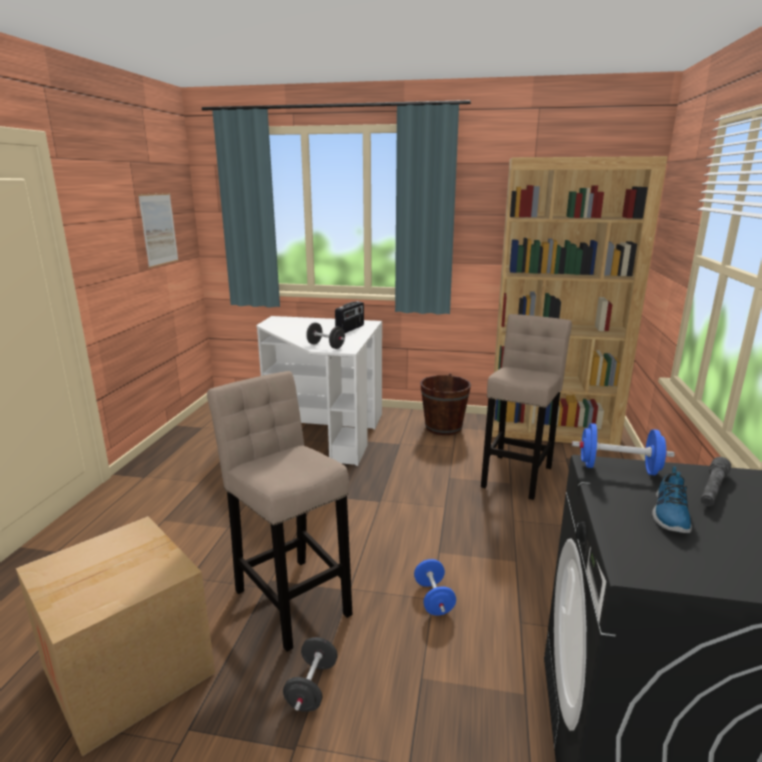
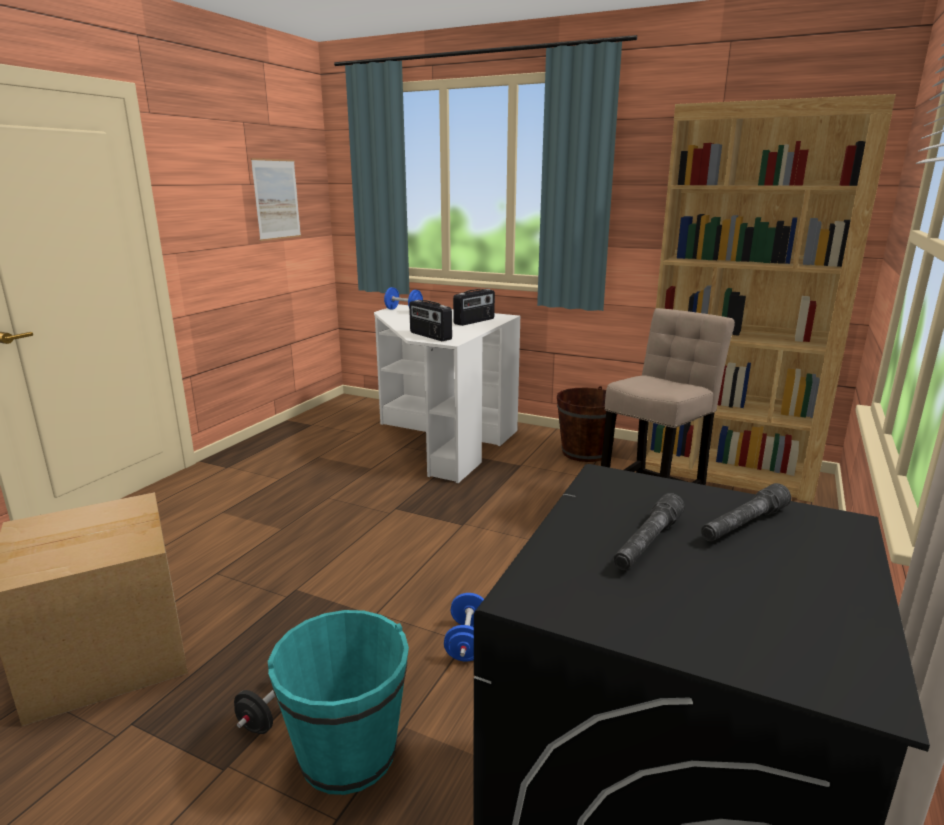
camera: 15 degrees right, 0 degrees up
(290, 597) = (307, 611): beige stool -> none
(325, 346) = (430, 336): black dumbbell -> radio
(389, 710) = (348, 753): none -> turquoise bucket
(618, 468) = (631, 485): blue dumbbell -> blue dumbbell (404, 310)
(669, 513) = (647, 543): shoe -> grey flashlight

